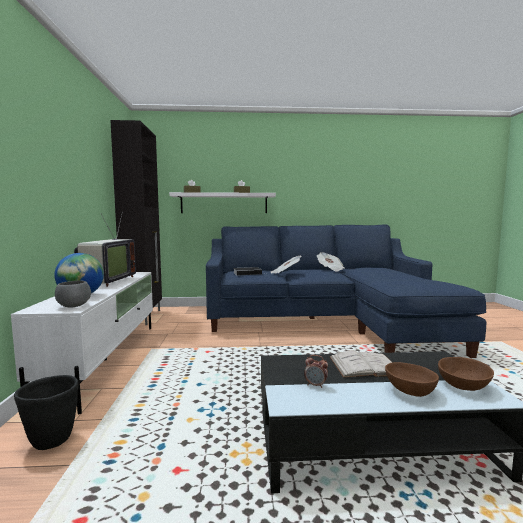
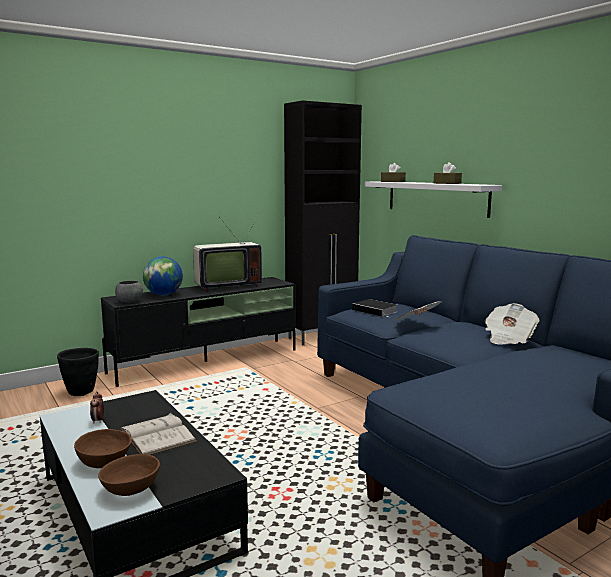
camera: 60 degrees right, 5 degrees up
(106, 359) = (207, 361): white tv stand -> black tv stand

